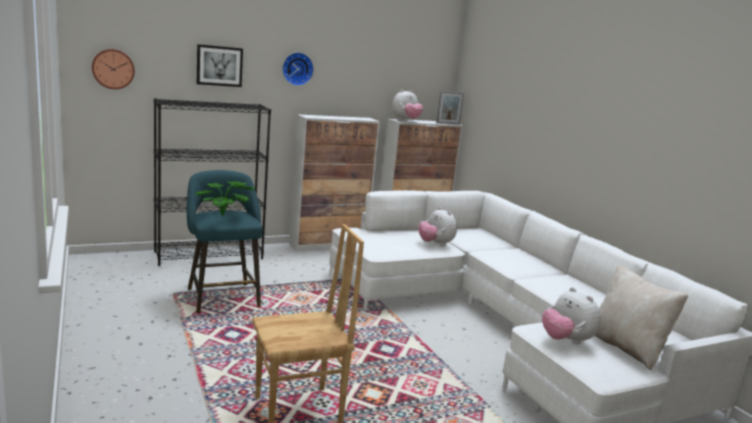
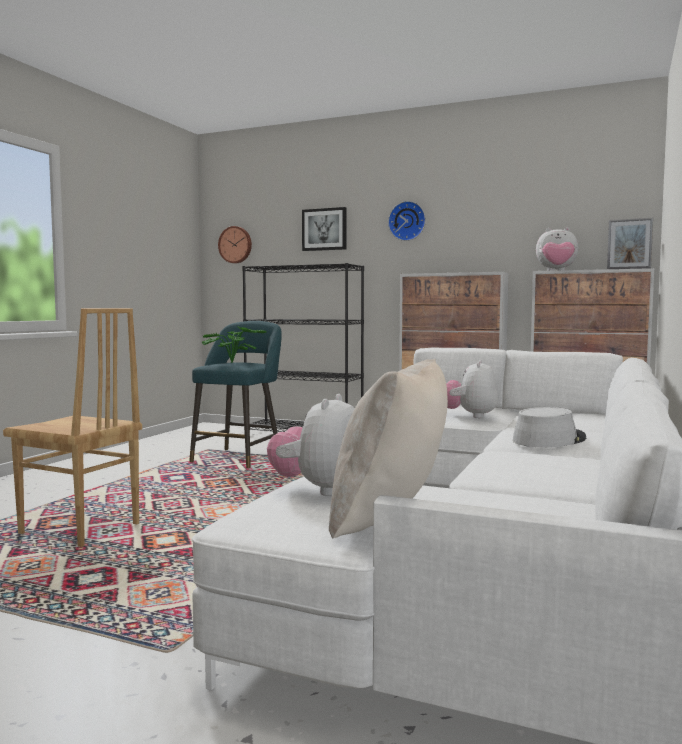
camera: 50 degrees right, 10 degrees down
(522, 263) = (548, 439): none -> grey hat

